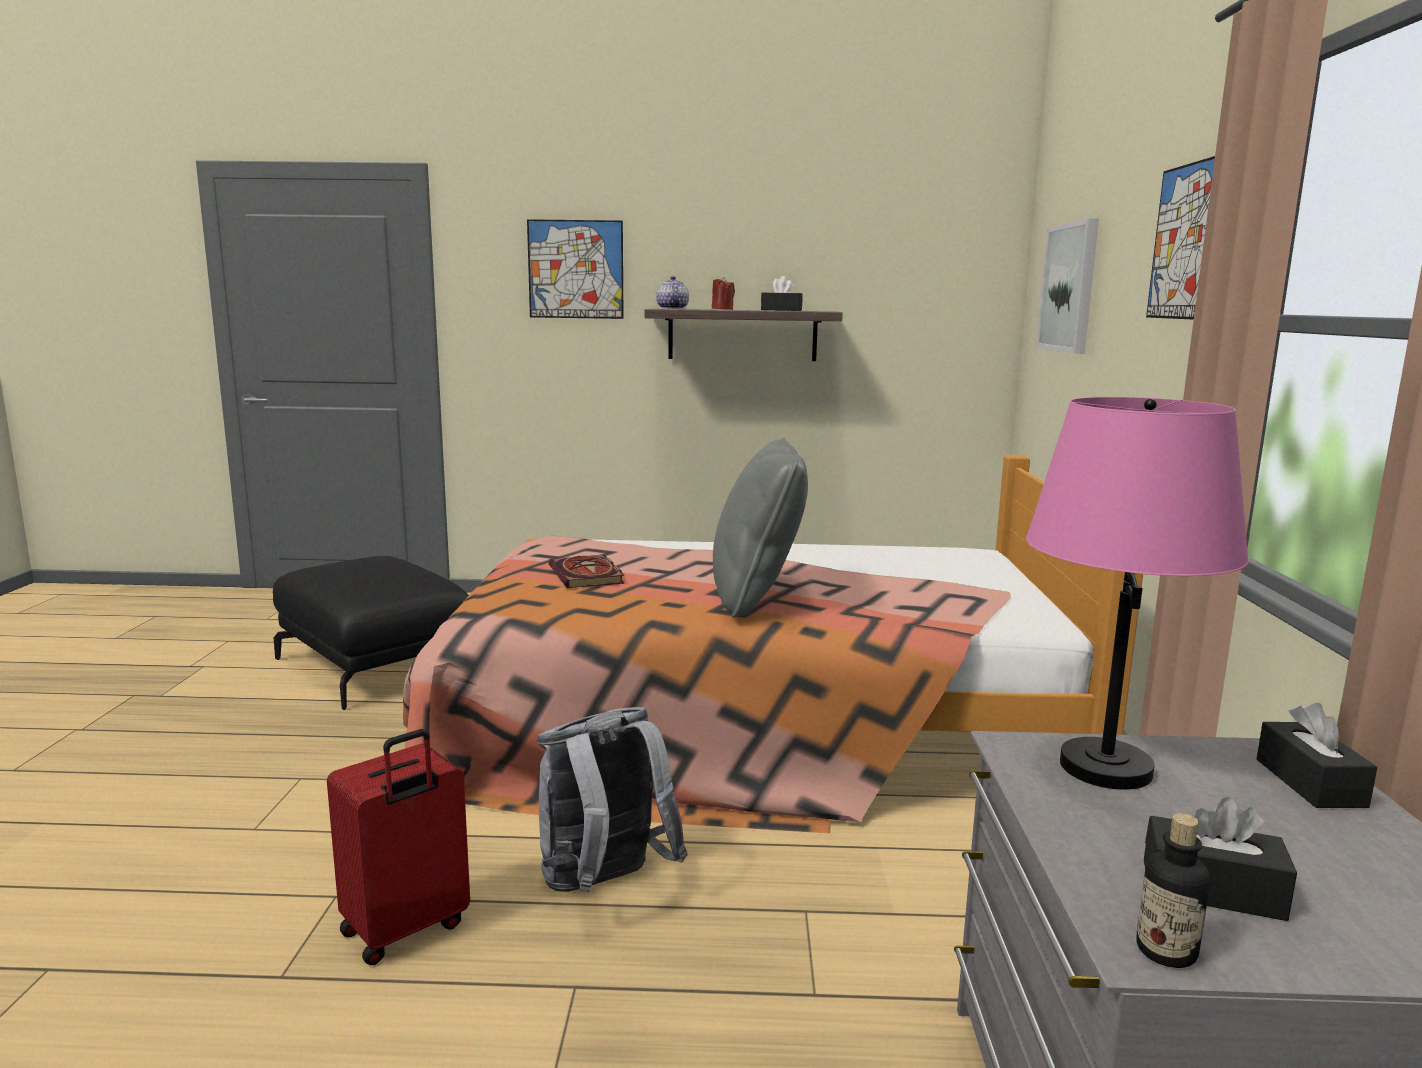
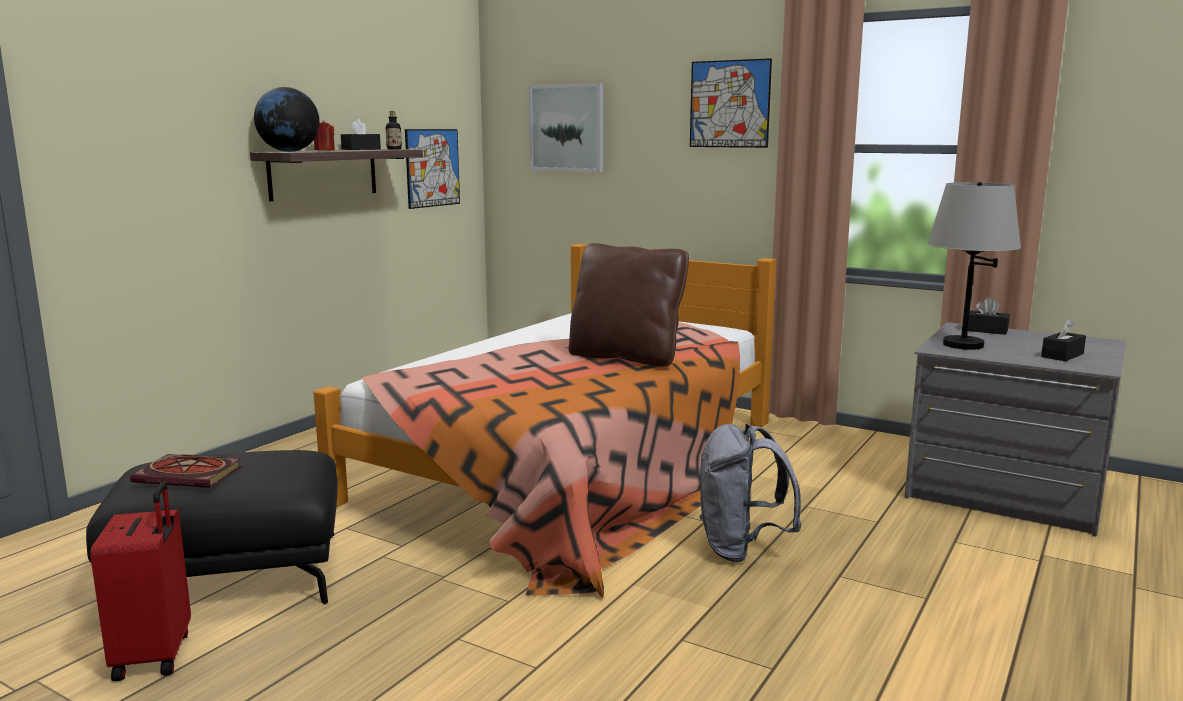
camera: 60 degrees left, 0 degrees up
(406, 930) = (746, 618): red suitcase -> red suitcase (155, 655)
(576, 269) = (177, 112): picture -> picture (432, 168)
(588, 576) = (510, 381): book -> book (191, 475)
(672, 308) = (289, 151): teapot -> globe
(757, 597) = (626, 357): grey pillow -> brown pillow
(1104, 767) = (962, 345): pink table lamp -> grey table lamp
(1166, 951) = (1101, 367): bottle -> bottle (394, 149)

